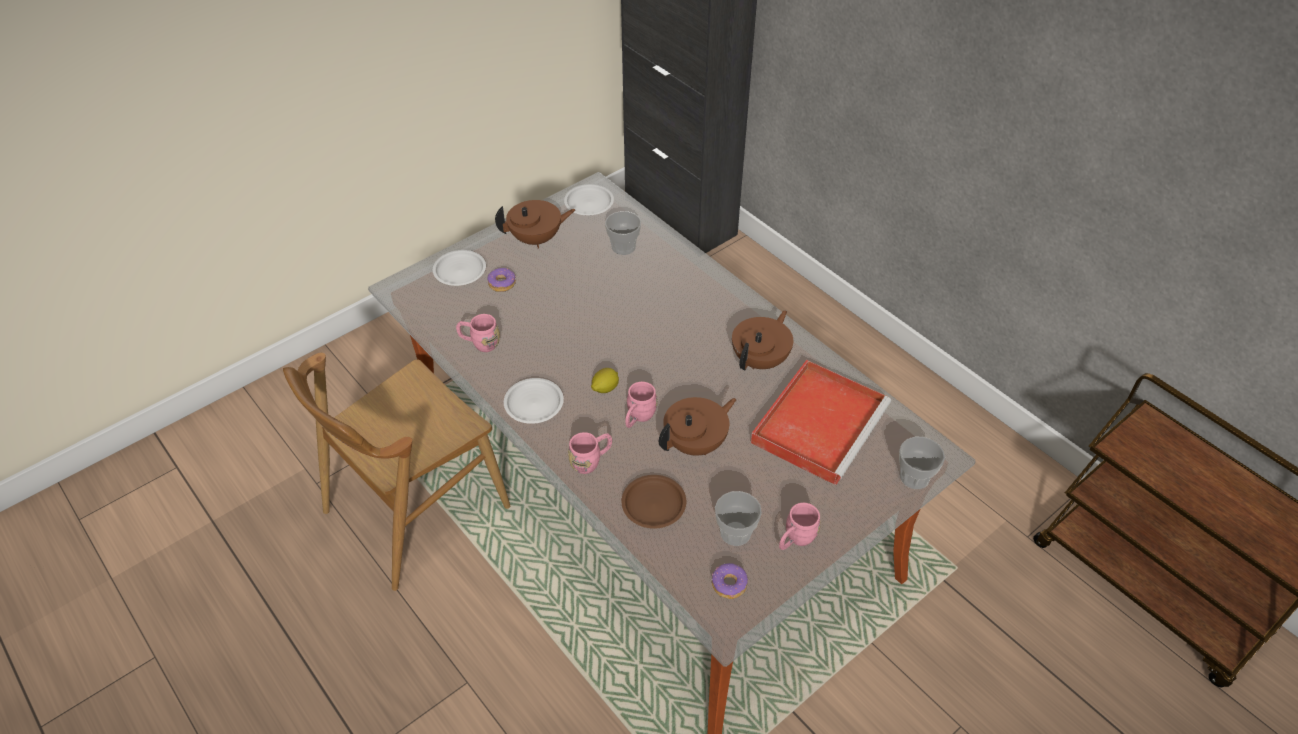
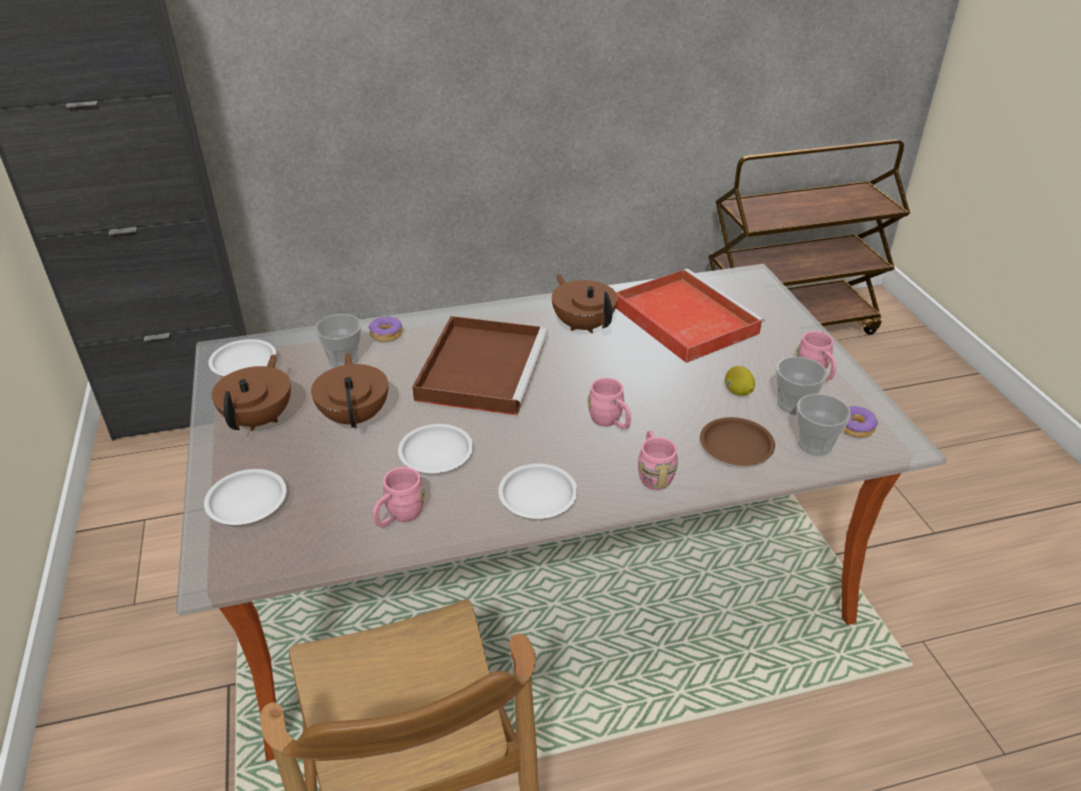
camera: 65 degrees left, 10 degrees down
(502, 283) = (309, 469): donut -> donut (386, 334)
(549, 335) = (435, 453): none -> white plate
(605, 388) = (551, 434): lemon -> lemon (738, 392)
(660, 321) = (482, 368): none -> brown tray
(696, 443) = (668, 395): brown teapot -> brown teapot (355, 416)
(914, 477) = (769, 294): cup -> cup (814, 444)

